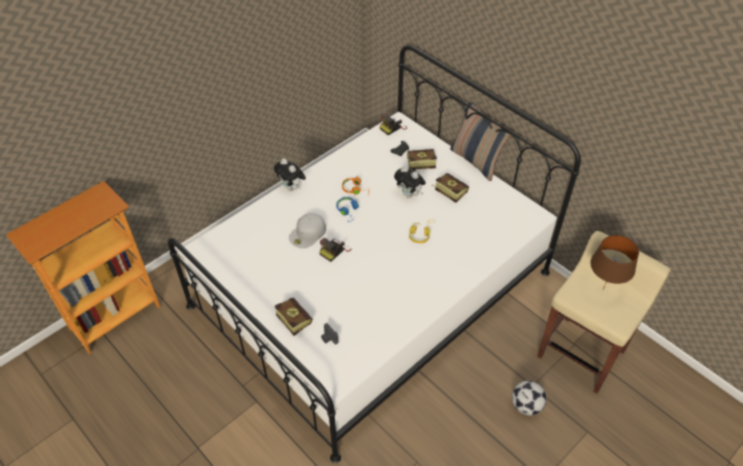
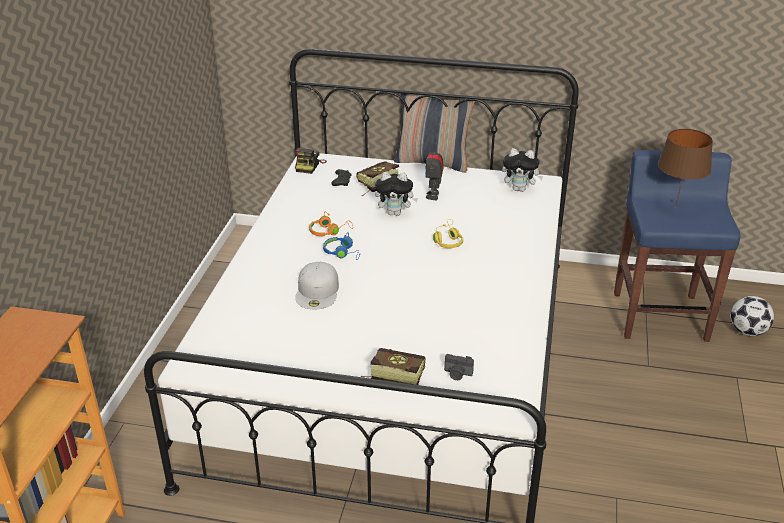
camera: 35 degrees left, 15 degrees down
(291, 187) = (248, 258): plush toy -> plush toy (520, 189)
(334, 250) = (368, 293): camera -> none
(448, 191) = (433, 195): book -> toy robot
(526, 406) = (661, 385): football -> football (747, 331)
(582, 353) = (659, 315): beige stool -> blue stool

